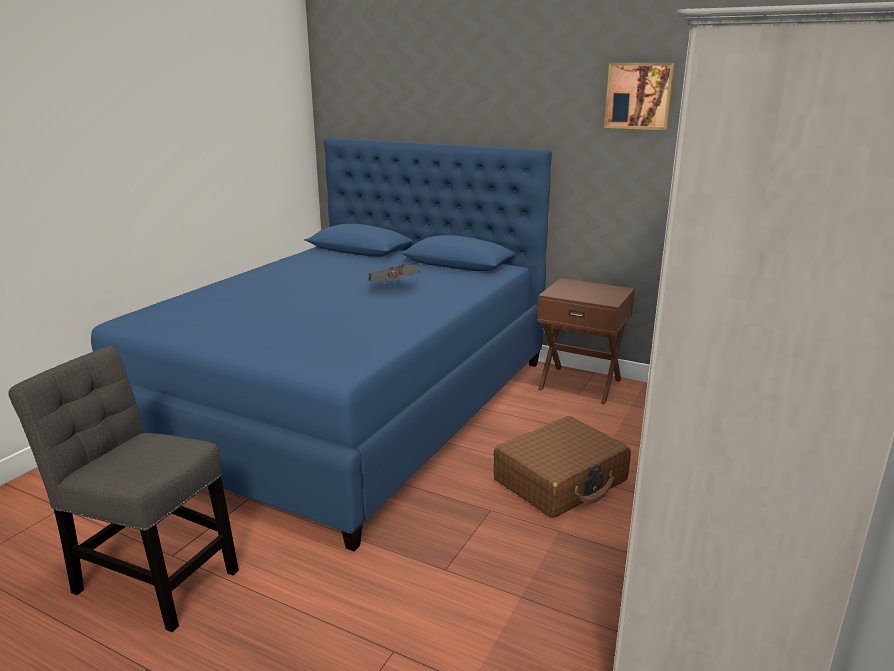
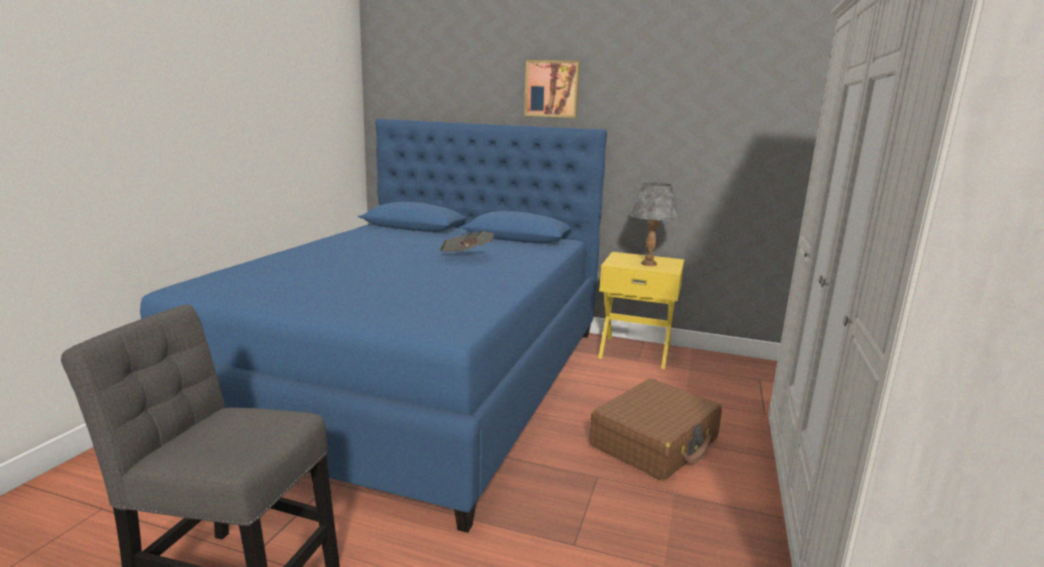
camera: 10 degrees left, 5 degrees down
(580, 384) = (635, 351): brown nightstand -> yellow nightstand
(591, 294) = (648, 264): none -> grey table lamp
(639, 96) = (689, 80): picture -> picture (552, 89)

